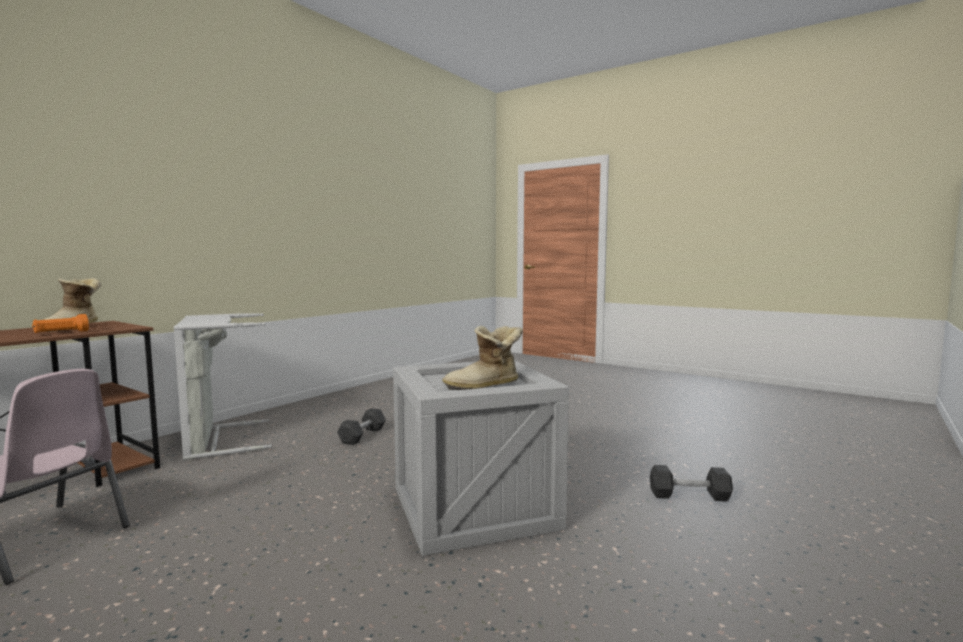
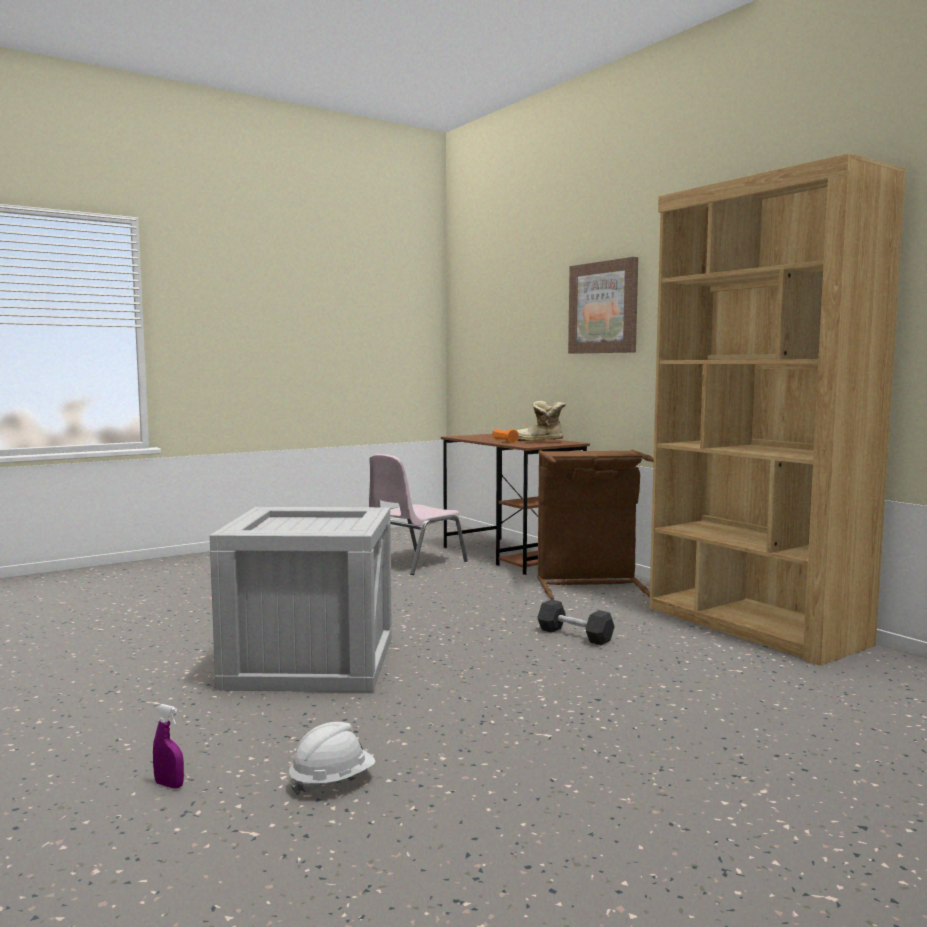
camera: 110 degrees right, 0 degrees up
(109, 176) = (604, 307): none -> picture
(217, 441) = (590, 585): grey laundry basket -> brown laundry basket
(330, 402) = (754, 626): none -> brown bookcase
(485, 386) = (284, 527): boot -> none
(625, 460) = (332, 781): none -> white hard hat
(689, 496) = (169, 785): black dumbbell -> purple spray bottle

